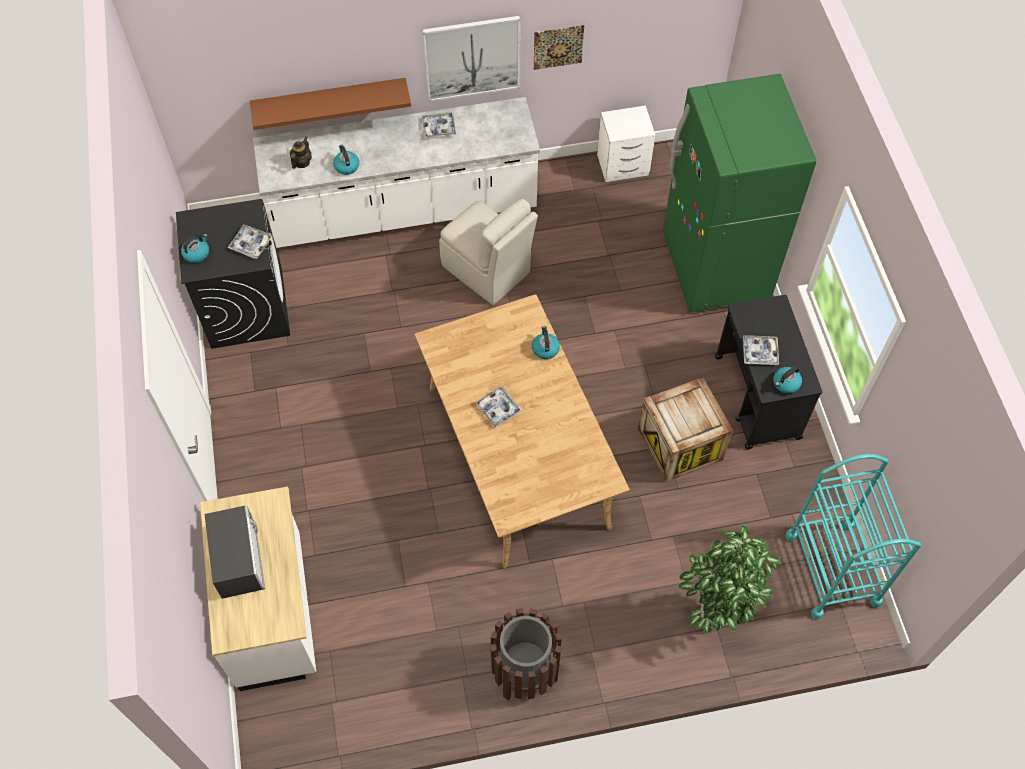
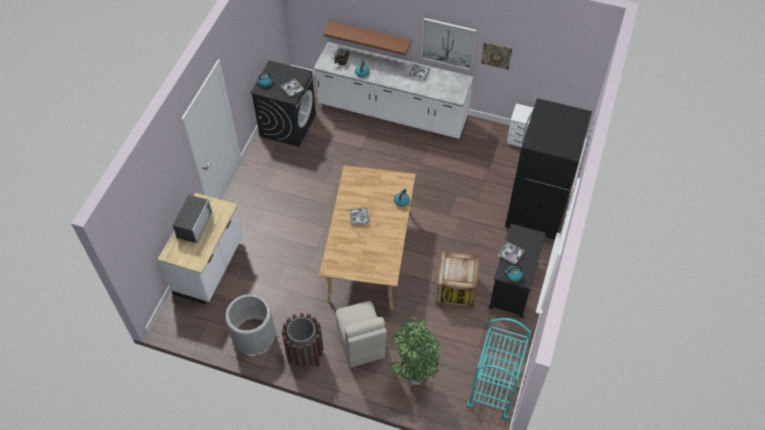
camera: 30 degrees right, 5 degrees down
(422, 686) = (253, 335): none -> grey planter
(487, 270) = (415, 159): beige chair -> beige chair (360, 344)
(715, 267) = (536, 211): green fridge -> black fridge

